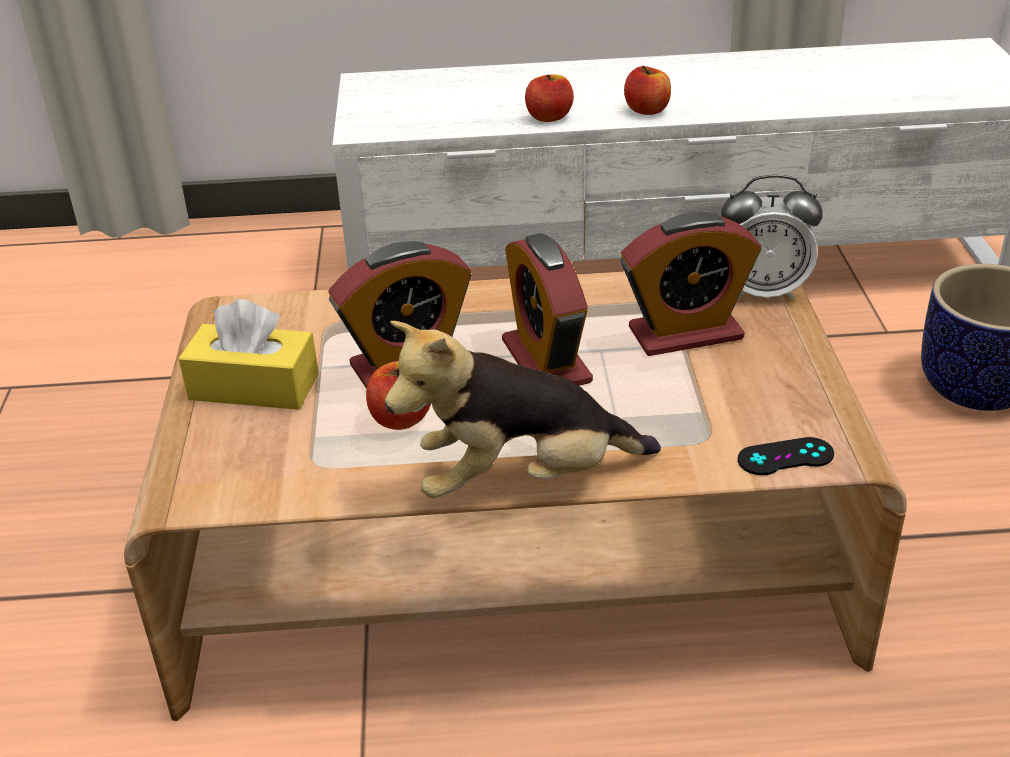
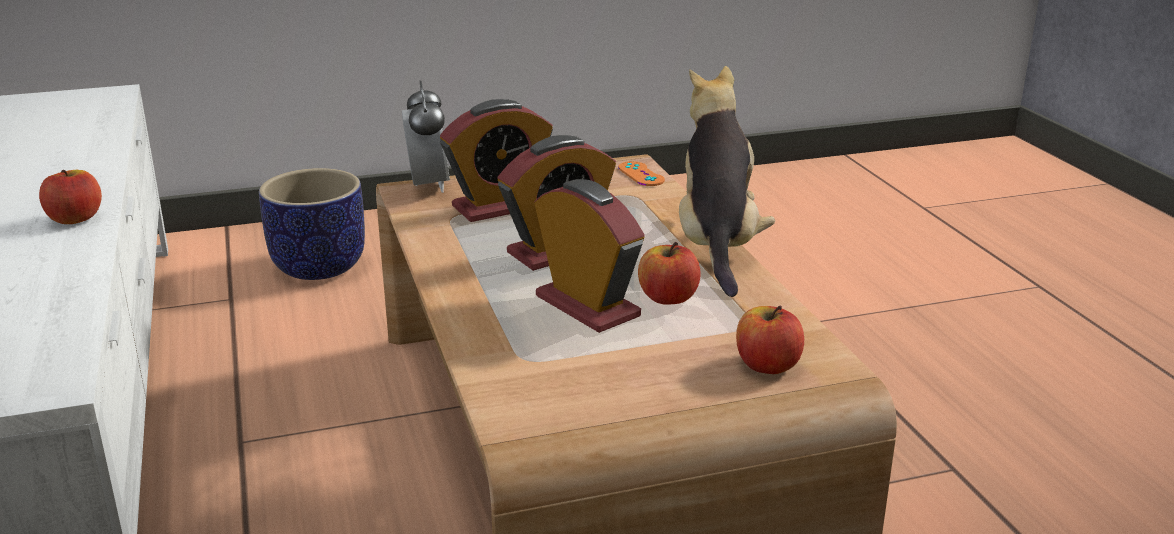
camera: 105 degrees left, 10 degrees down
(254, 387) = (657, 377): yellow tissue box -> none
(522, 480) = (717, 245): plush toy -> plush toy turned 150 degrees counterclockwise
(549, 117) = (69, 266): apple -> apple (767, 365)
(685, 333) = (499, 207): alarm clock -> alarm clock turned 90 degrees clockwise
(785, 457) = (641, 174): black game controller -> orange game controller

